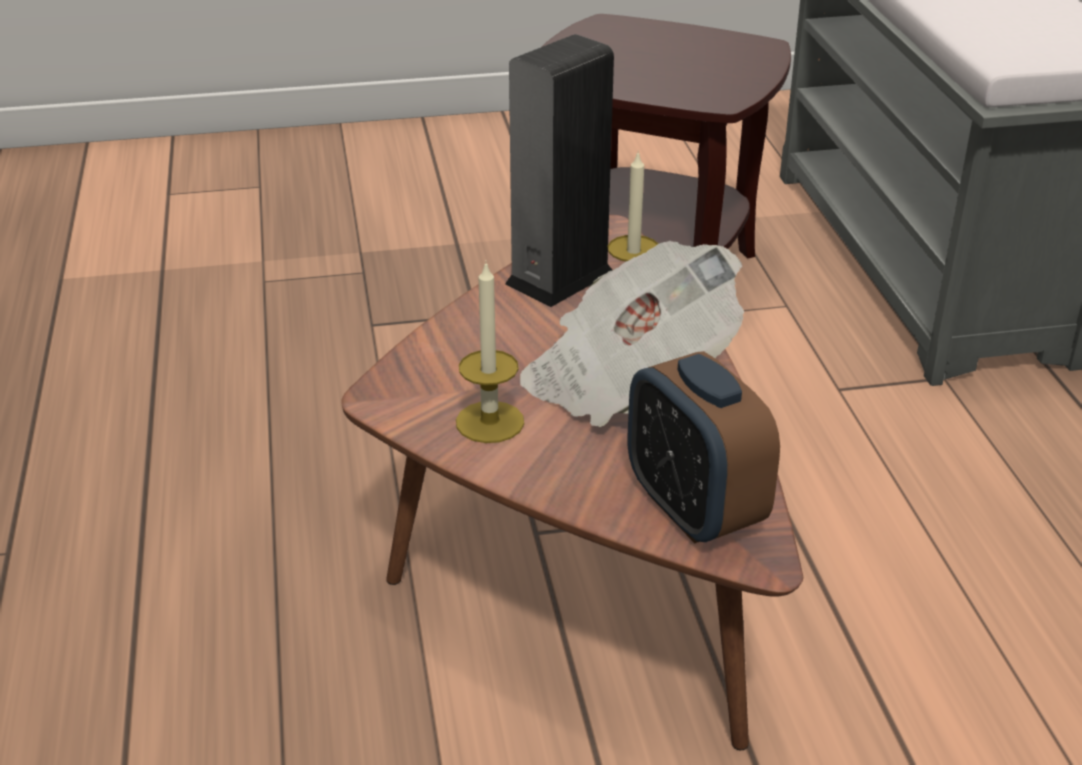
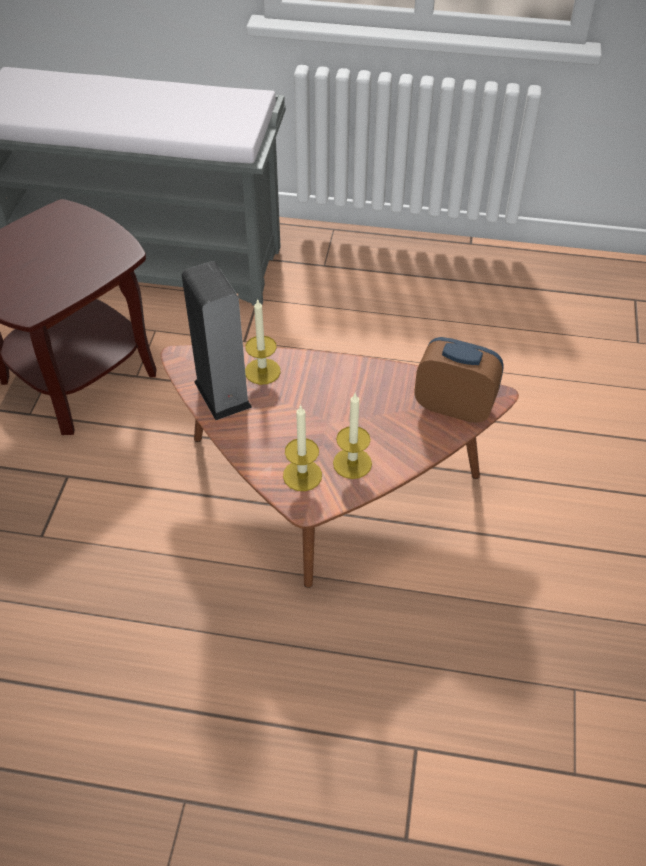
camera: 70 degrees left, 15 degrees up
(439, 380) = (302, 475): none -> candle
(628, 379) = (338, 396): newspaper -> none
(694, 509) = (454, 406): alarm clock -> alarm clock turned 150 degrees counterclockwise

